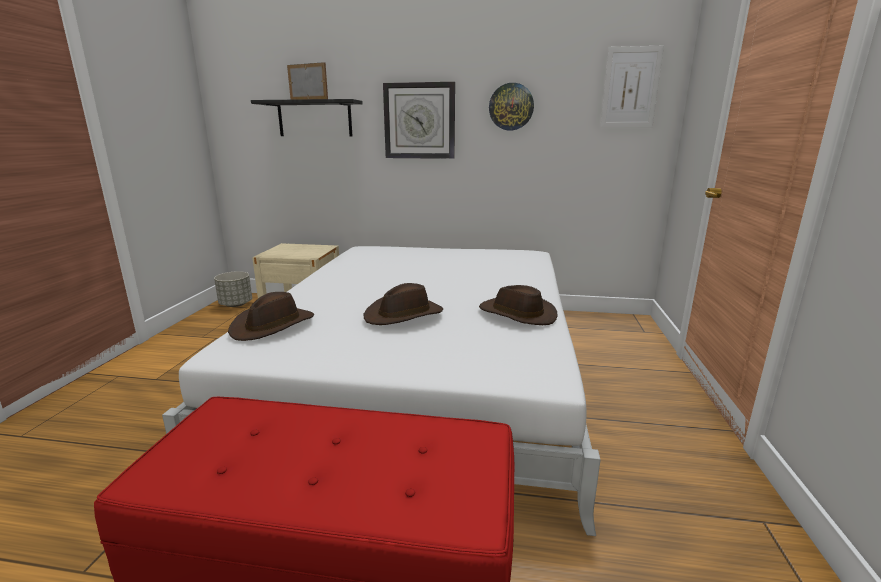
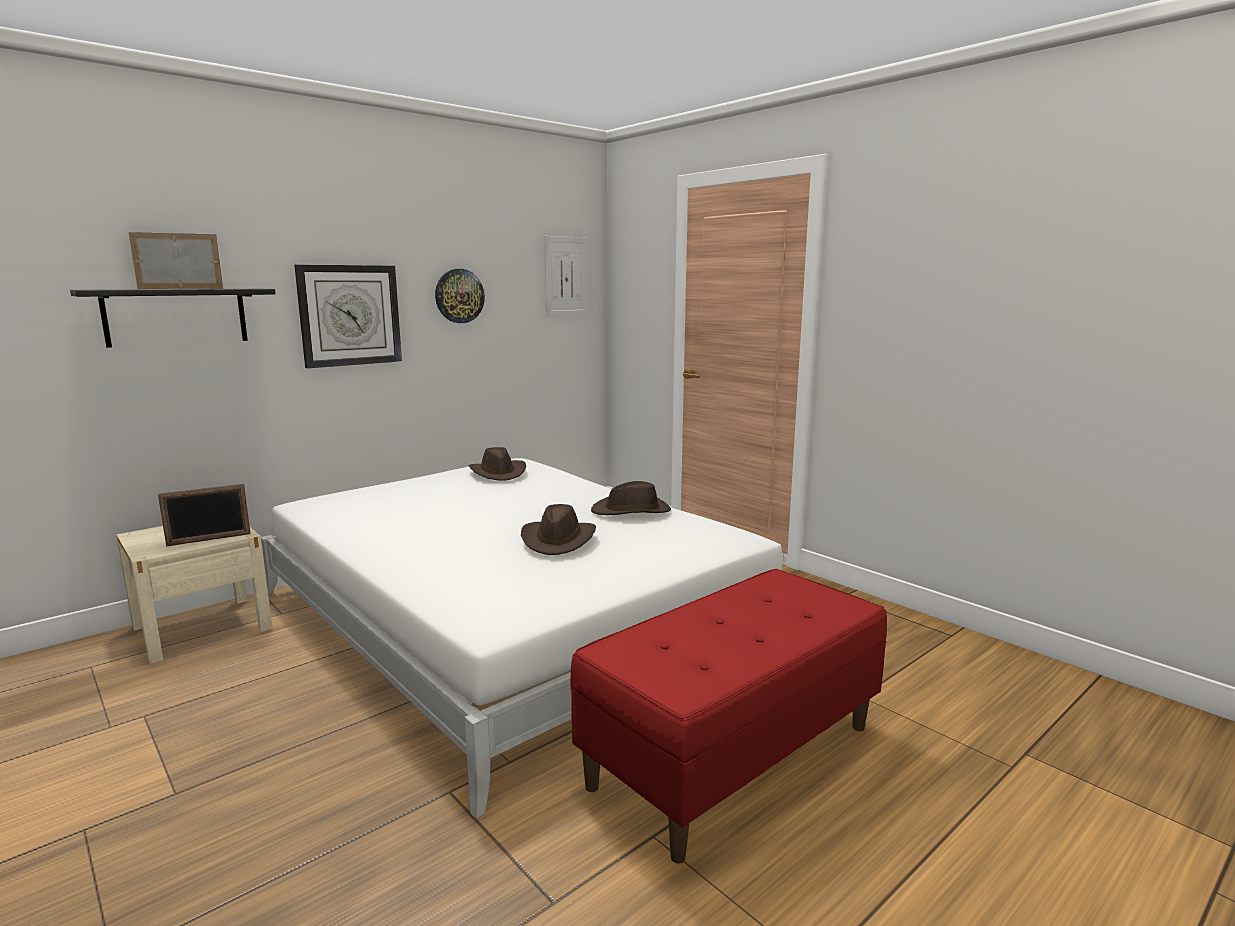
camera: 50 degrees left, 5 degrees down
(236, 304) = (54, 671): grey planter -> none
(273, 325) = (464, 593): brown hat -> brown hat (498, 473)
(296, 255) = (209, 539): none -> picture frame

